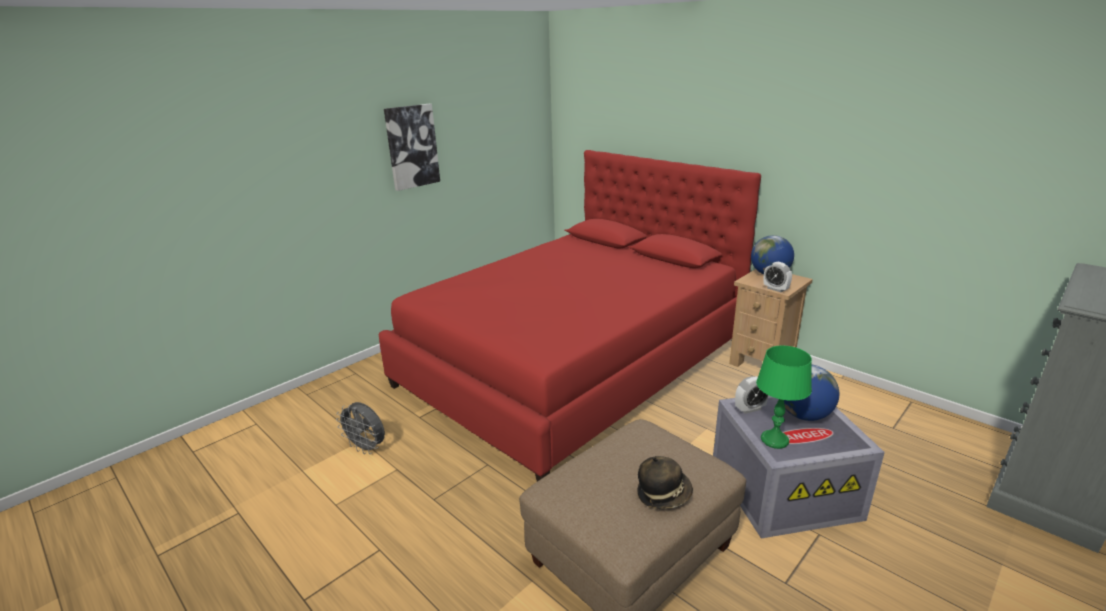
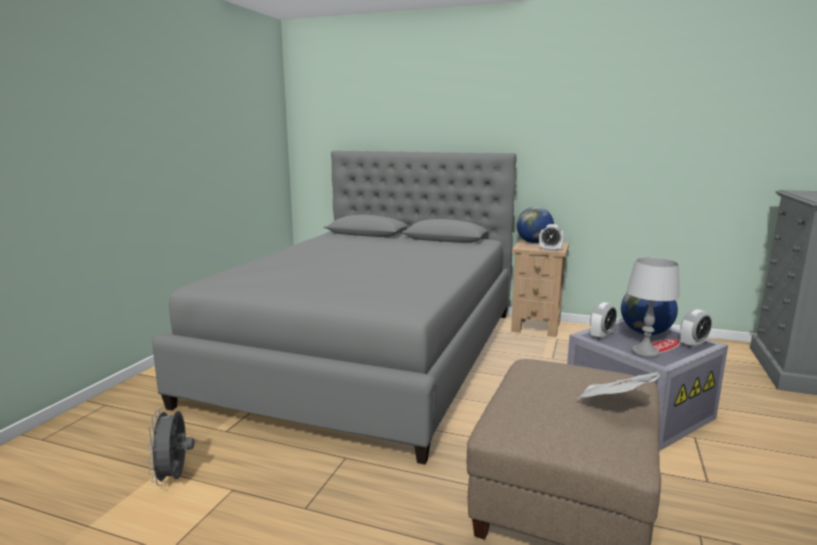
camera: 25 degrees left, 10 degrees down
(367, 448) = (174, 477): grey fan -> grey fan turned 75 degrees clockwise
(412, 146) = (162, 129): picture -> none
(574, 363) = (370, 353): red bed -> grey bed
(663, 494) = (614, 404): hat -> newspaper
(774, 440) = (645, 352): green table lamp -> grey table lamp
(841, 442) = (693, 344): none -> alarm clock

